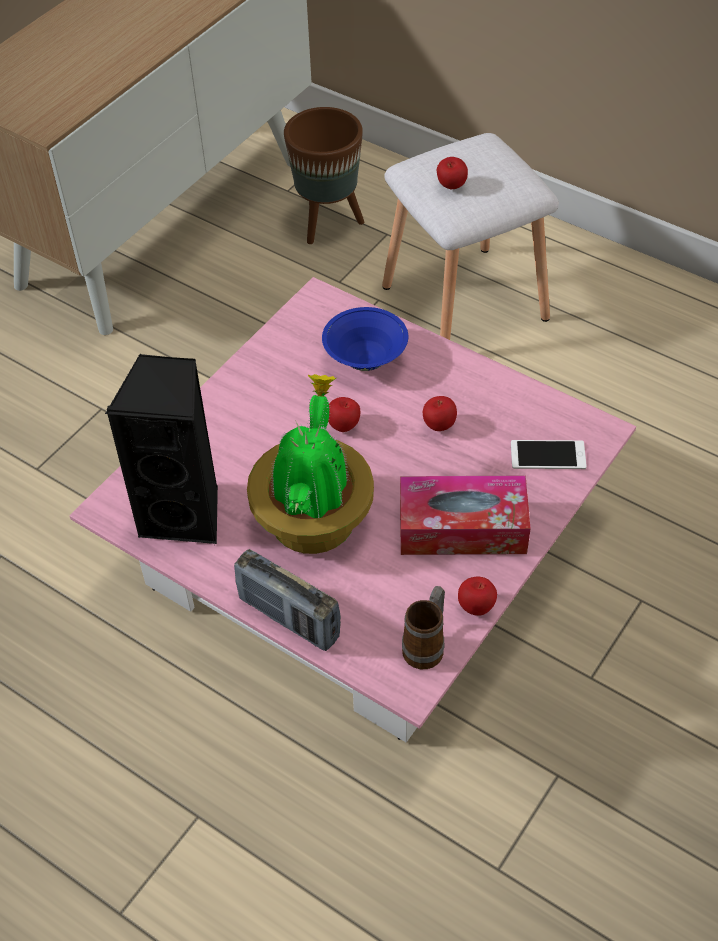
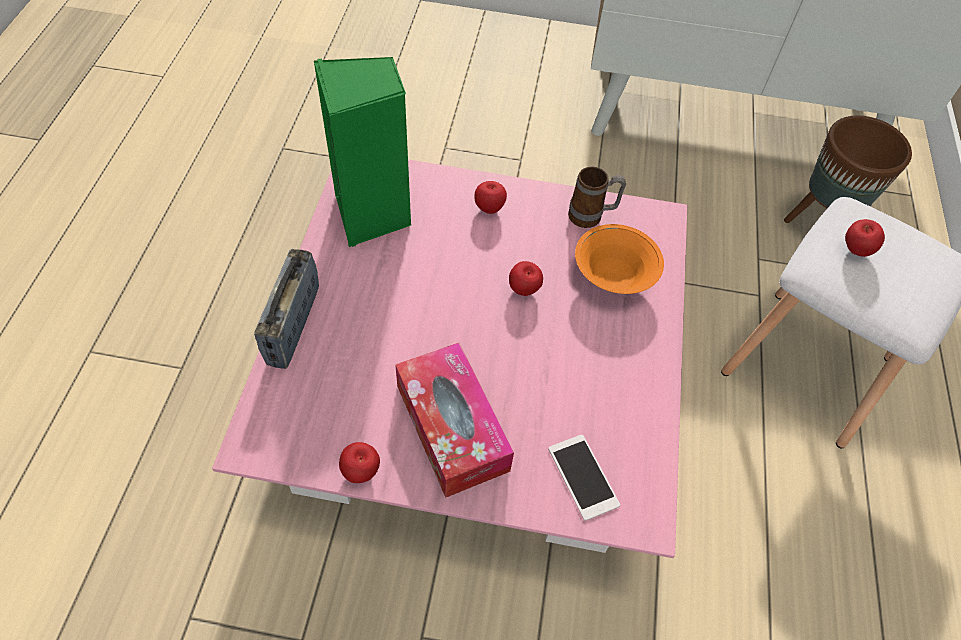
camera: 60 degrees right, 5 degrees up
(185, 513) = (373, 216): black speaker -> green speaker
(314, 517) = (409, 304): potted plant -> none
(365, 360) = (612, 278): blue bowl -> orange bowl
(427, 645) = (302, 444): mug -> mug (591, 217)
(439, 426) = (567, 365): apple -> apple (489, 208)

